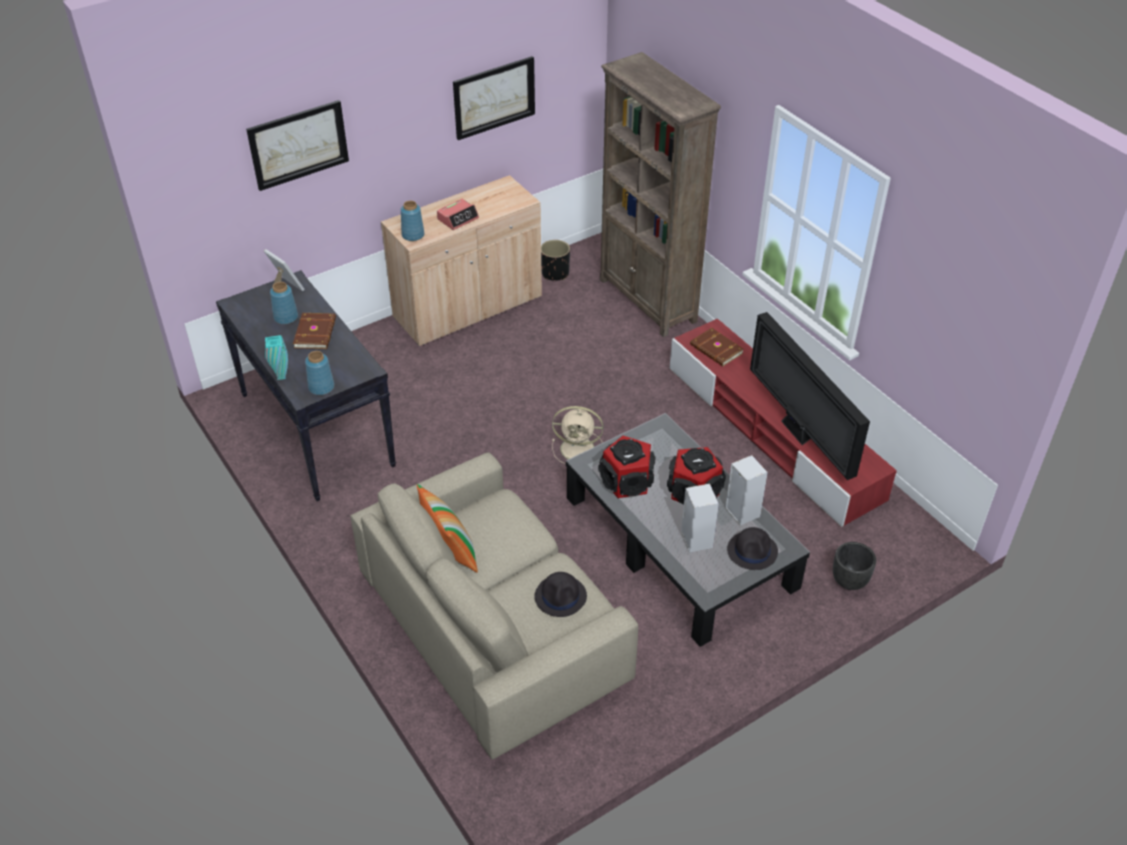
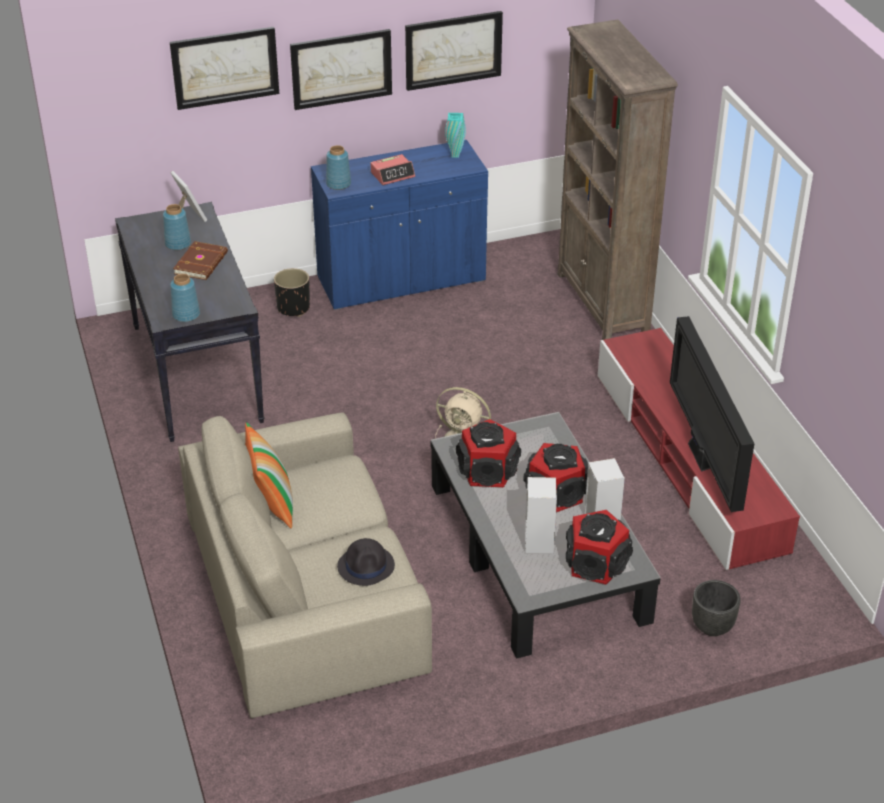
camera: 15 degrees right, 5 degrees down
(281, 377) = (150, 298): turquoise vase -> turquoise vase (455, 155)
(400, 129) = (341, 68): none -> picture
(468, 308) = (401, 280): beige cabinet -> blue cabinet
(555, 273) = (510, 260): black planter -> black planter (293, 308)
(716, 349) = (645, 359): brown book -> none
(752, 551) = (596, 564): black hat -> speaker

